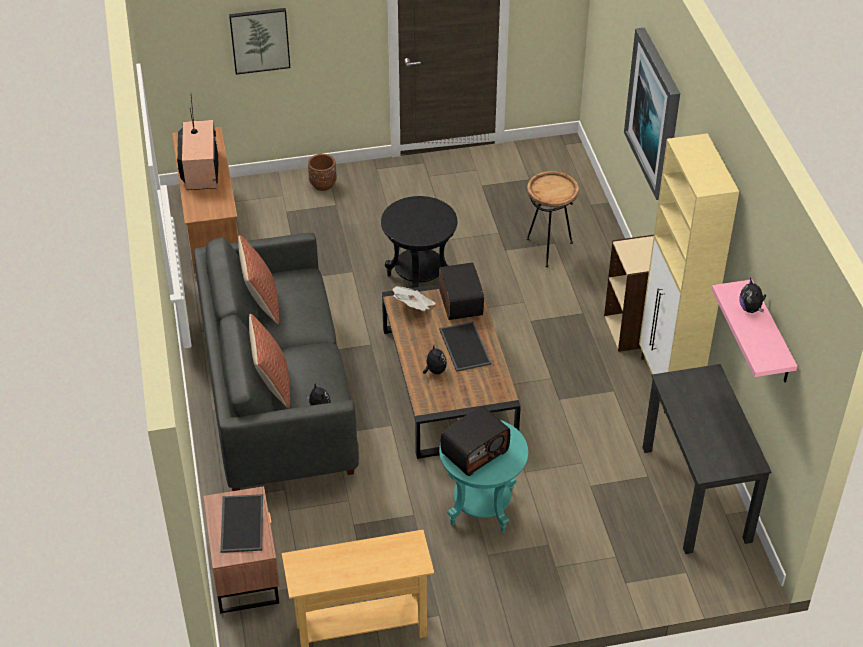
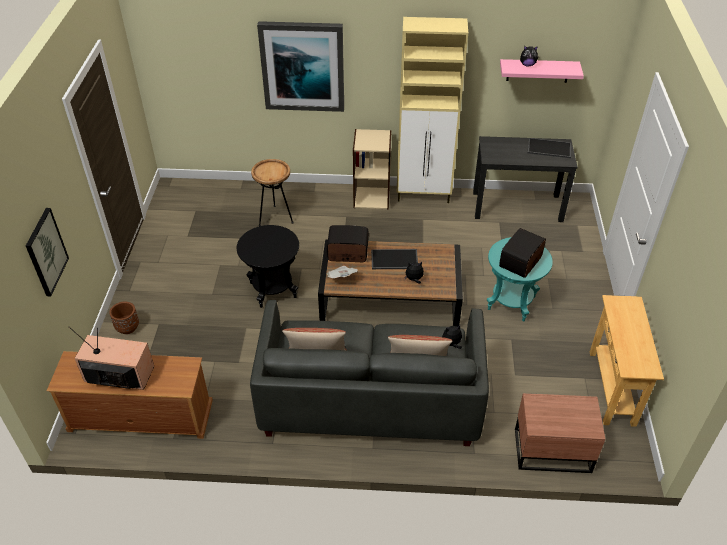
camera: 75 degrees left, 0 degrees up
(241, 523) = (560, 413): tray -> tray (548, 148)
(474, 451) = (521, 262): radio -> radio turned 120 degrees counterclockwise

